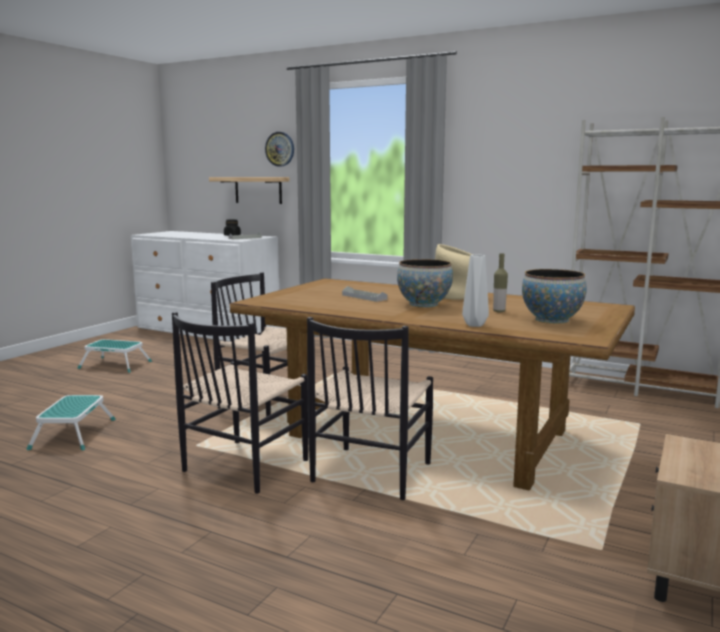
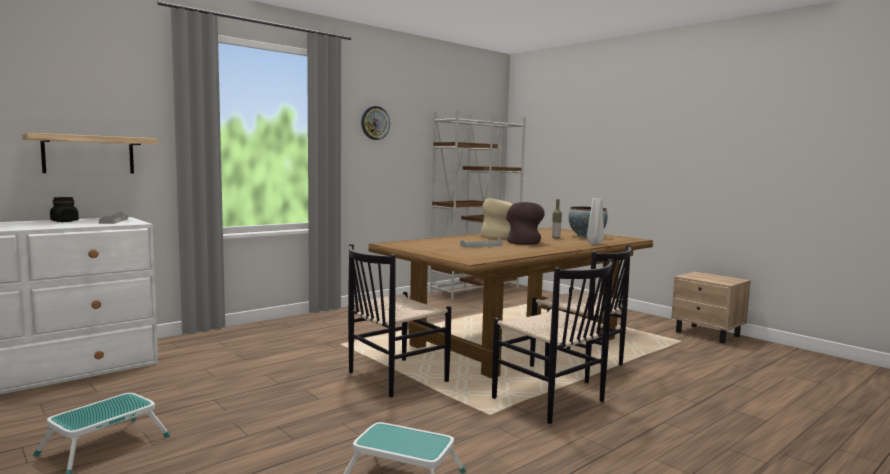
camera: 70 degrees left, 5 degrees down
(280, 149) = (129, 101): wall clock -> wall clock (375, 123)
(424, 305) = (523, 242): bowl -> brown vase

